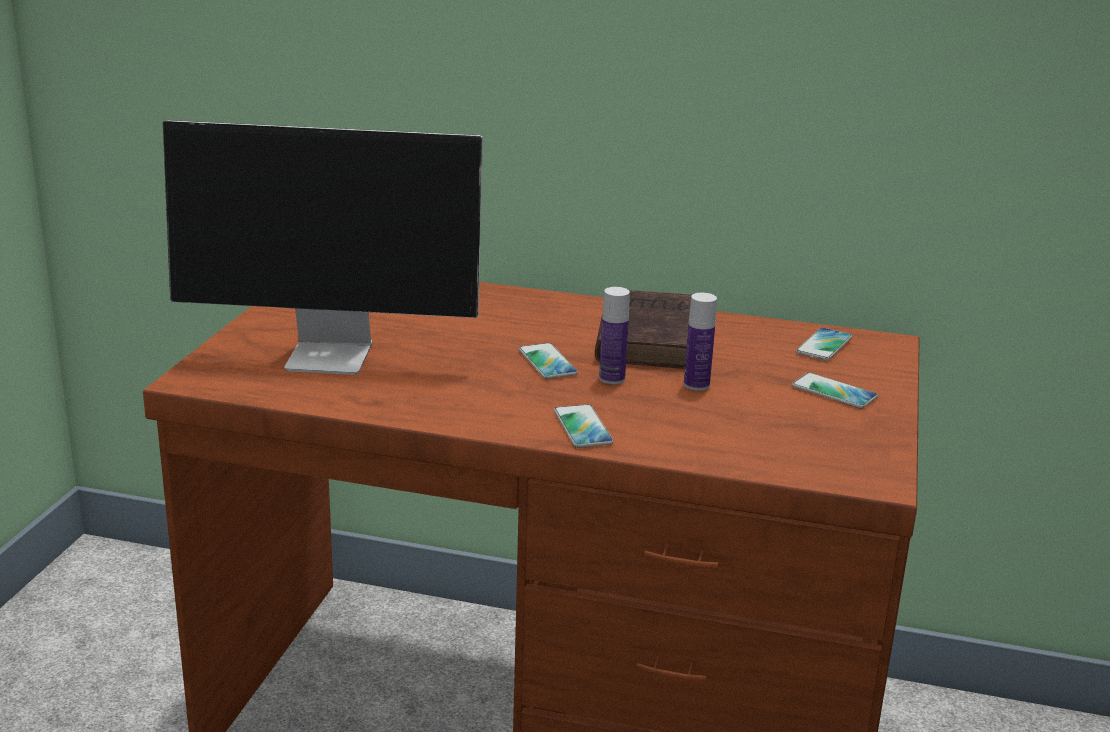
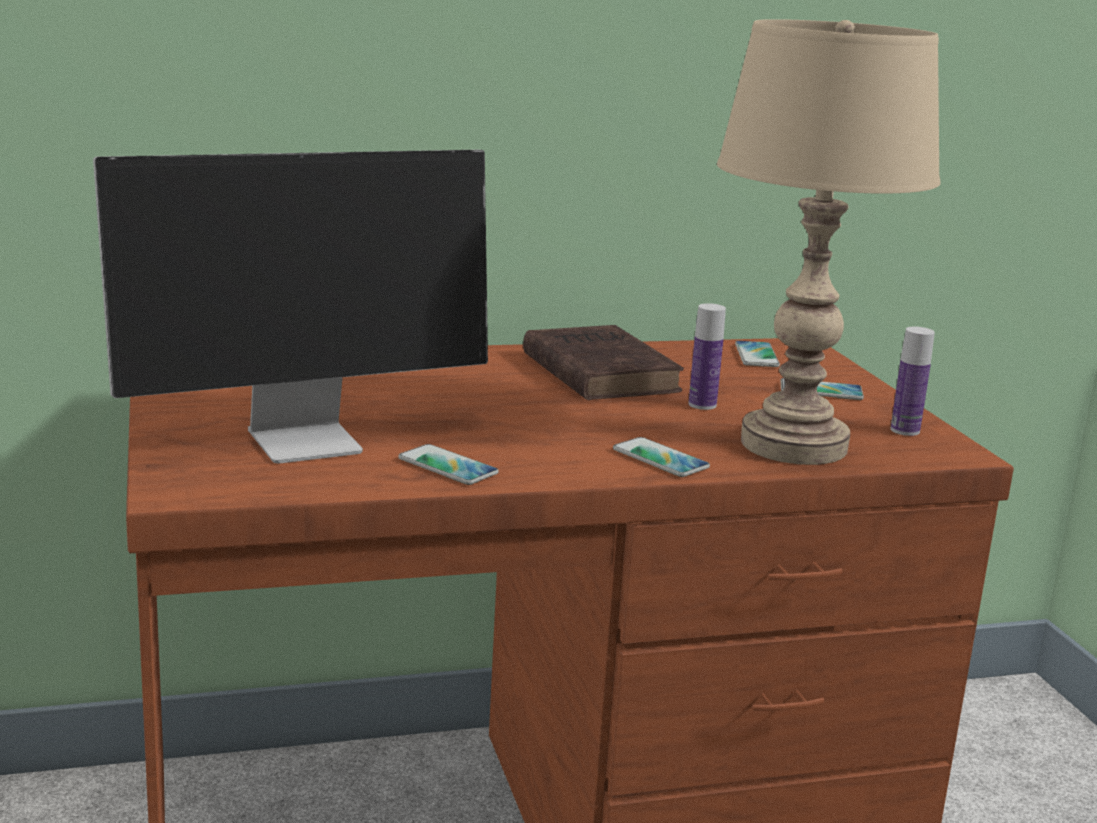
camera: 30 degrees left, 5 degrees down
(547, 362) = (539, 409): phone -> phone (447, 466)
(612, 379) = (621, 412): bottle -> bottle (905, 430)
(722, 439) = (793, 445): none -> beige table lamp

